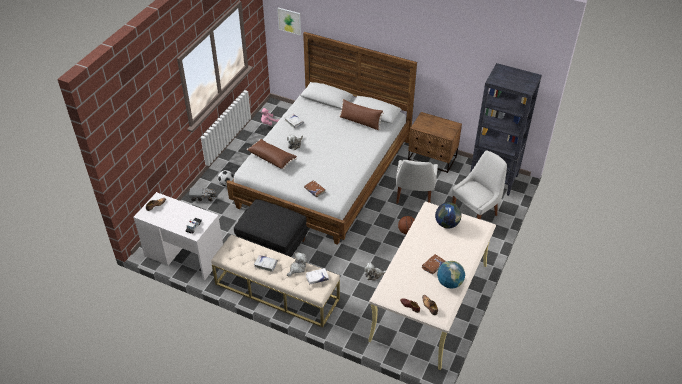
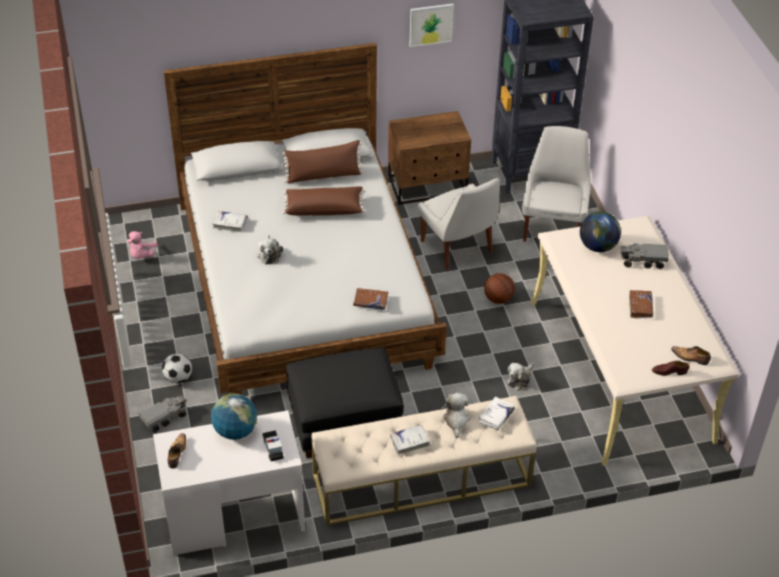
camera: 40 degrees left, 0 degrees up
(272, 158) = (259, 290): brown pillow -> brown pillow (324, 208)
(289, 21) = (128, 63): picture -> picture (431, 24)
(449, 283) = (680, 316): globe -> globe (235, 431)
(462, 245) = (643, 262): none -> toy truck

